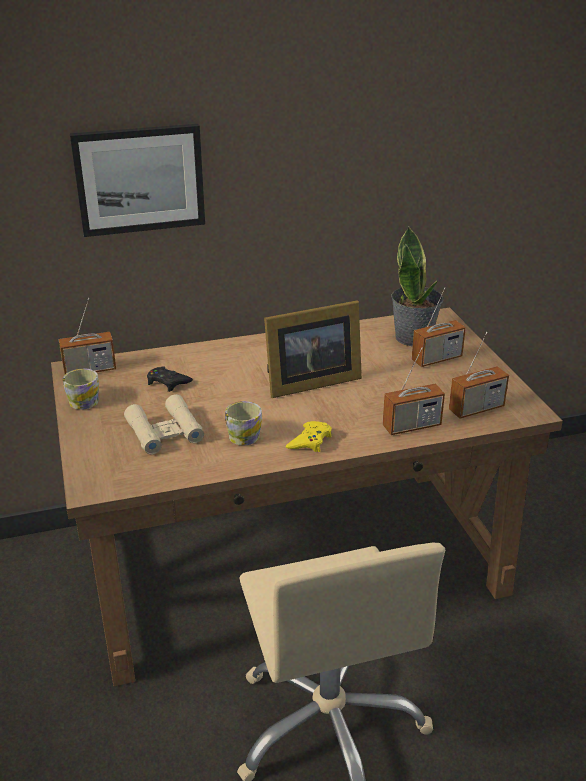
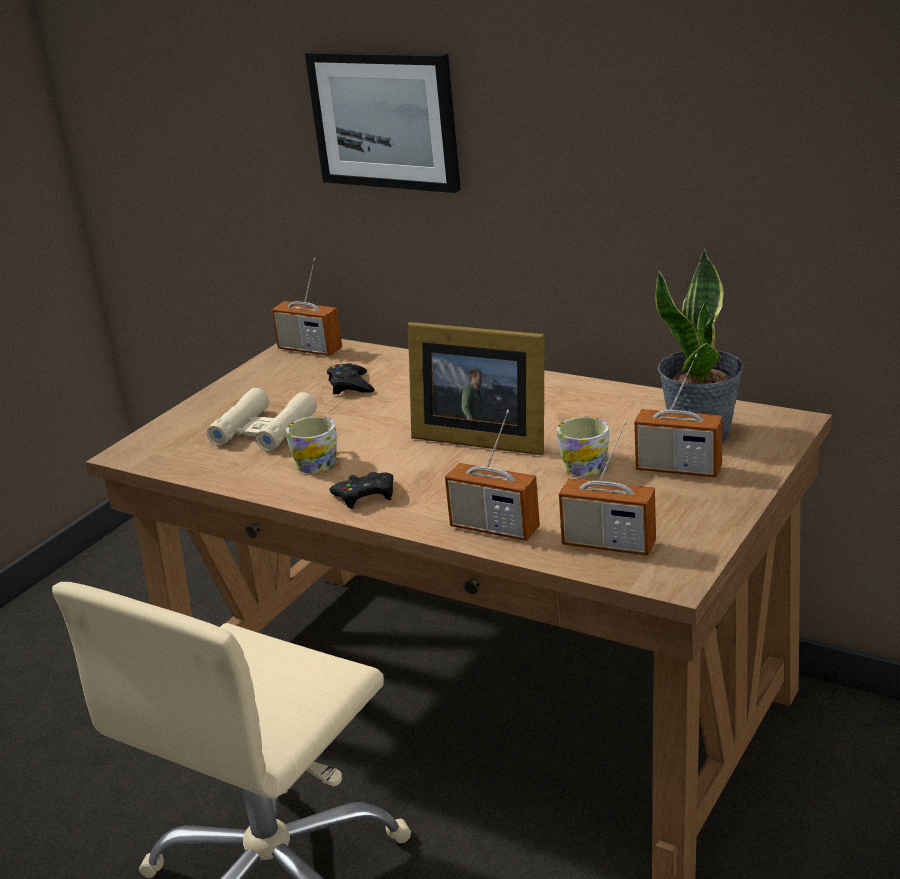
camera: 50 degrees right, 5 degrees down
(83, 400) = (256, 375): mug -> mug (587, 464)
(310, 441) = (365, 495): yellow game controller -> black game controller

